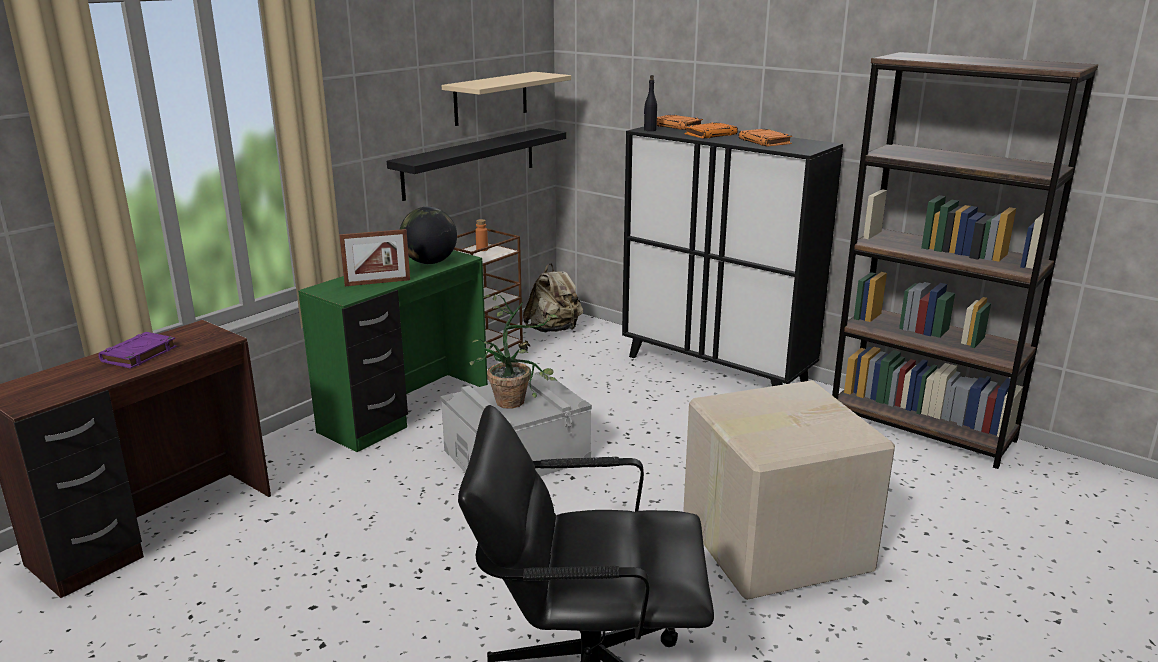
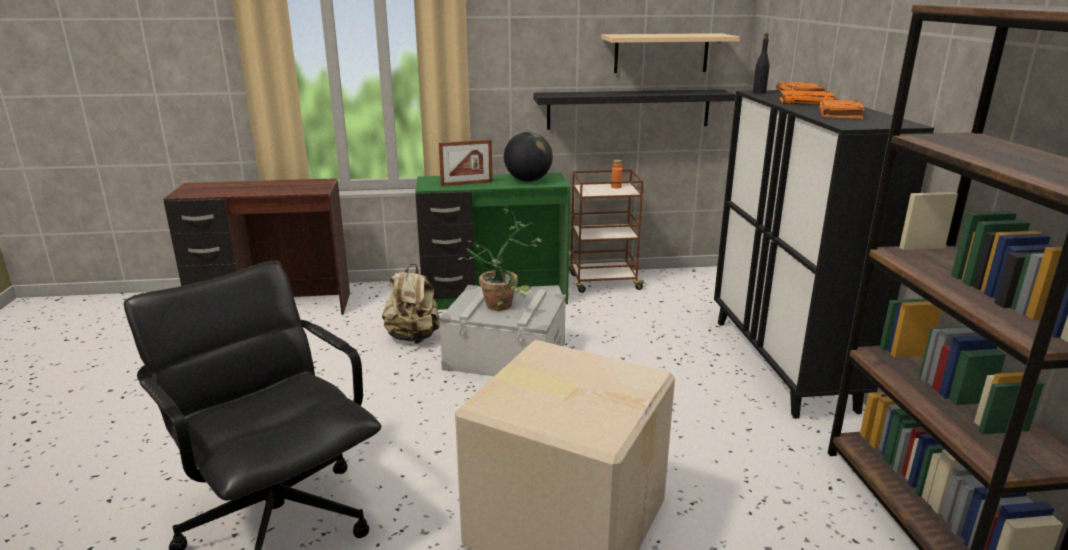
camera: 45 degrees right, 0 degrees up
(138, 355) = (270, 186): purple book -> none
(377, 282) = (466, 183): picture frame -> picture frame turned 45 degrees counterclockwise
(554, 330) = (691, 282): beige backpack -> beige backpack (413, 337)

